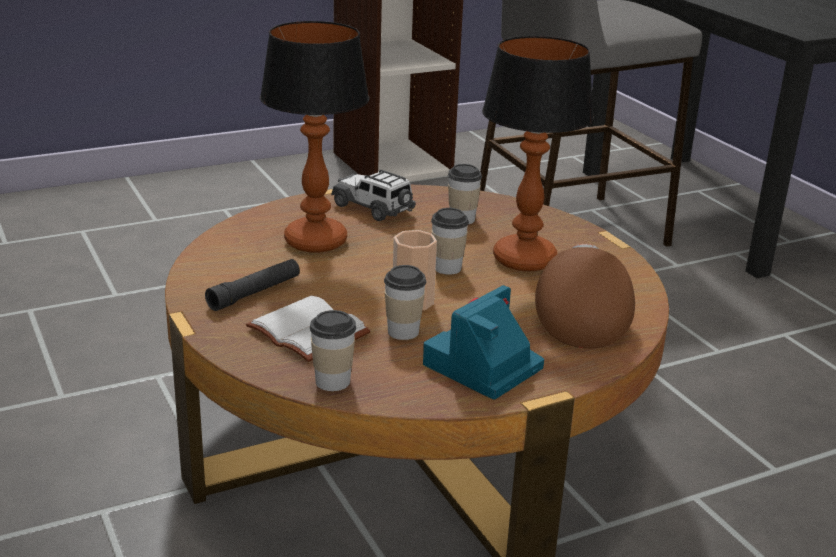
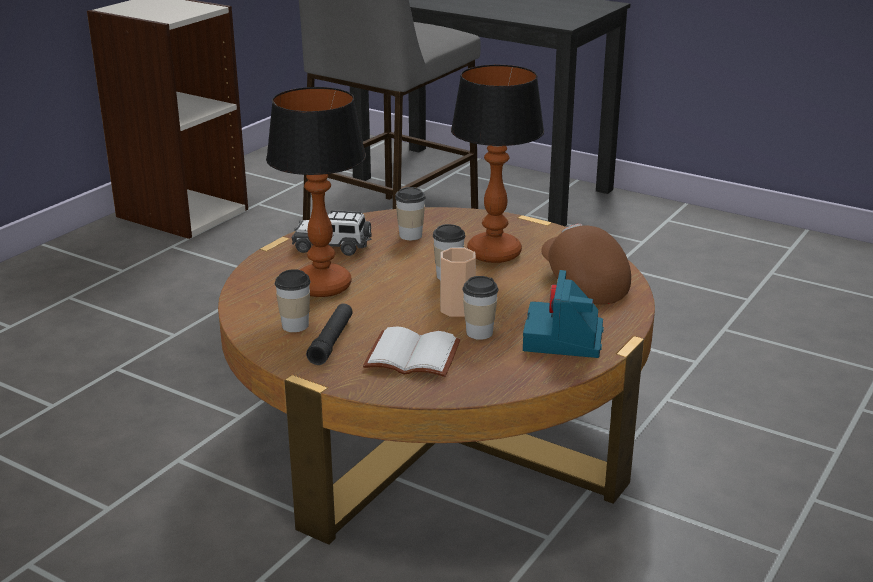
camera: 30 degrees left, 0 degrees up
(332, 381) = (478, 384): cup -> cup (295, 325)

